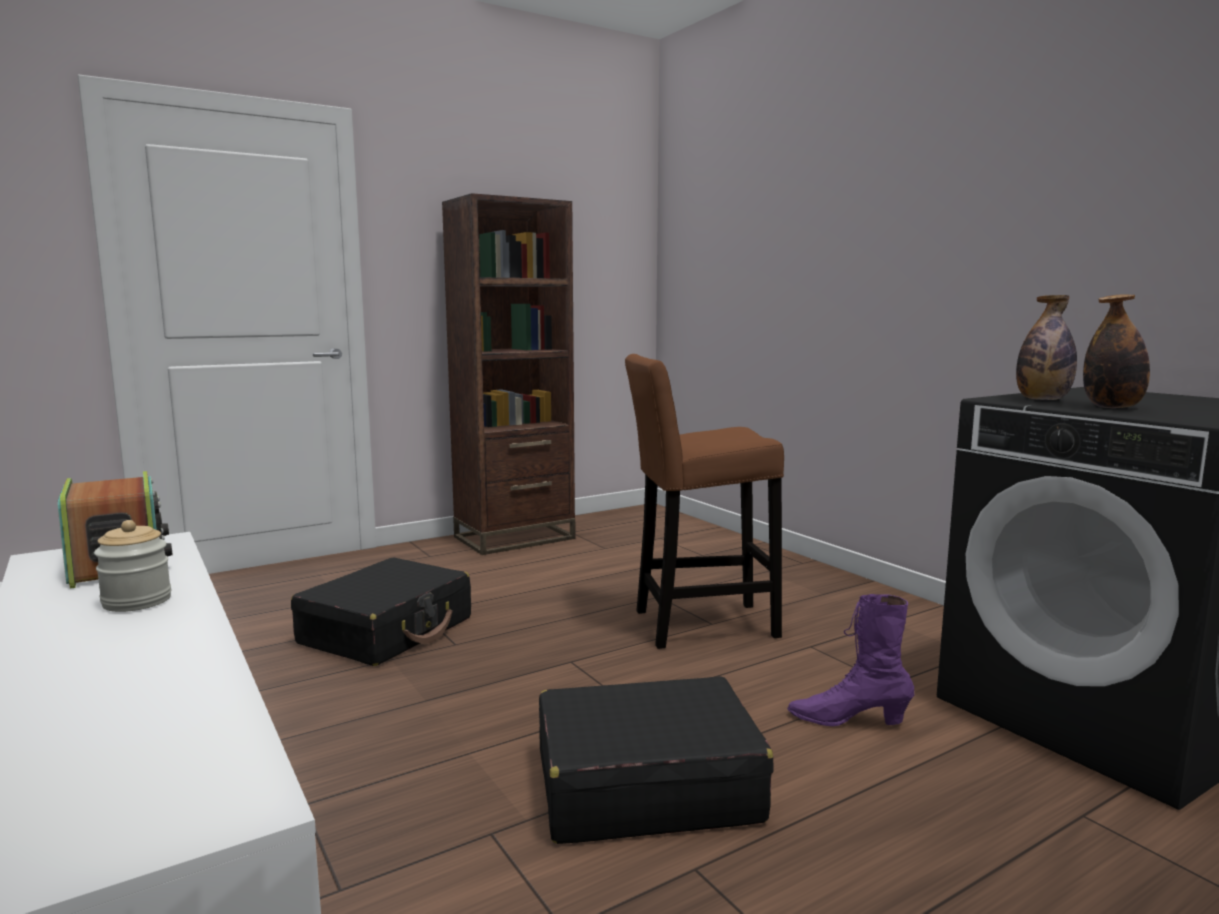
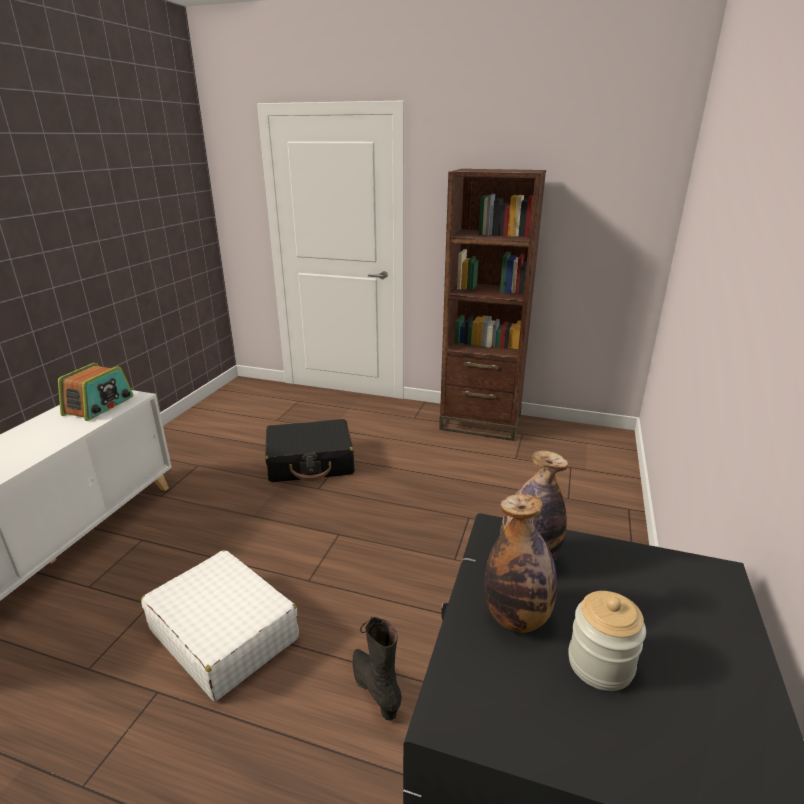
camera: 50 degrees right, 15 degrees up
(137, 601) = (53, 434): jar -> jar (600, 664)
(645, 786) = (224, 633): black suitcase -> white suitcase
(697, 625) = (444, 554): brown stool -> none
(848, 720) = (375, 689): purple boot -> black boot

